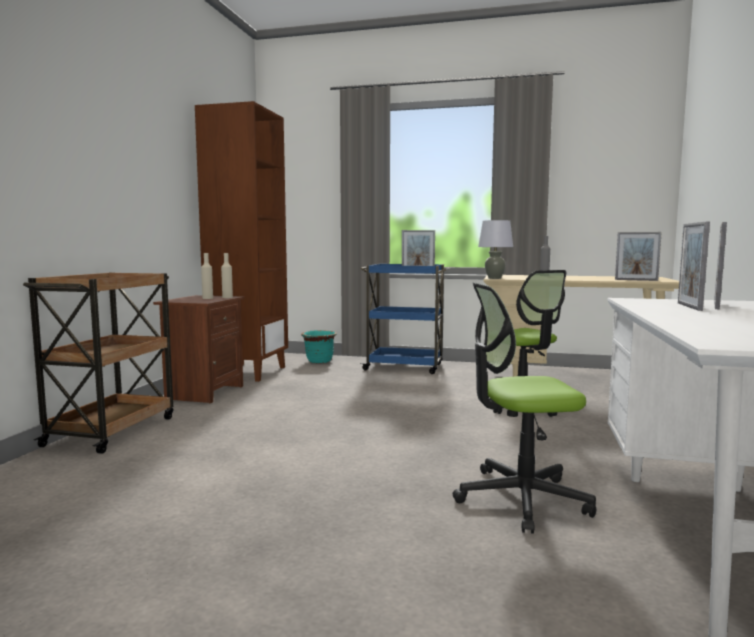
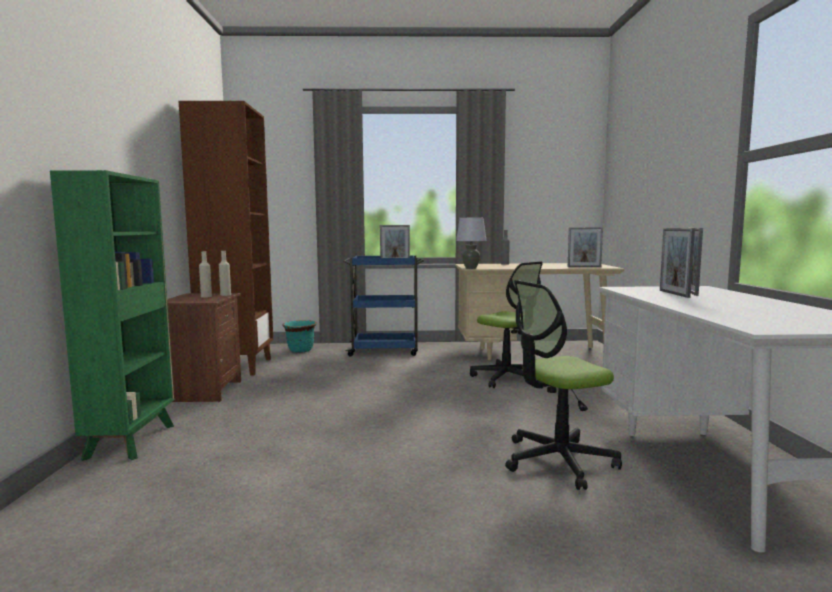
camera: 15 degrees left, 0 degrees up
(112, 430) = (132, 440): brown cart -> green bookcase

